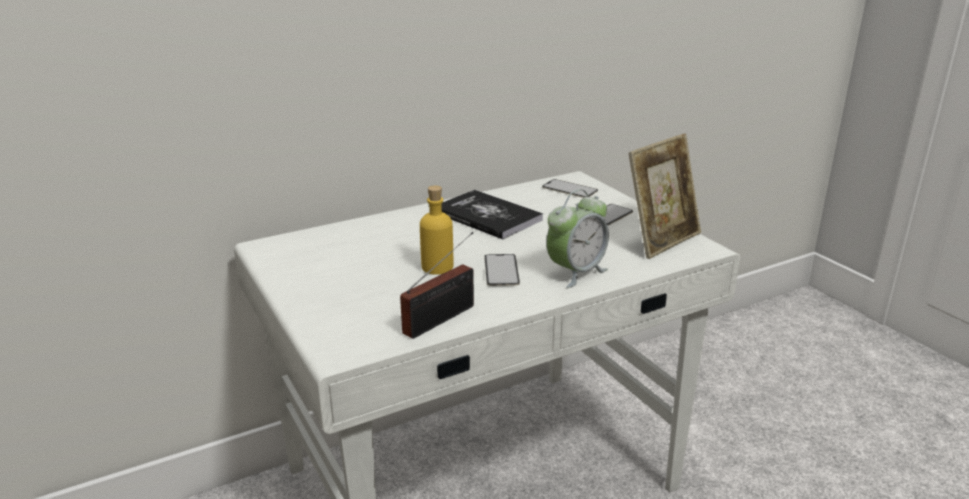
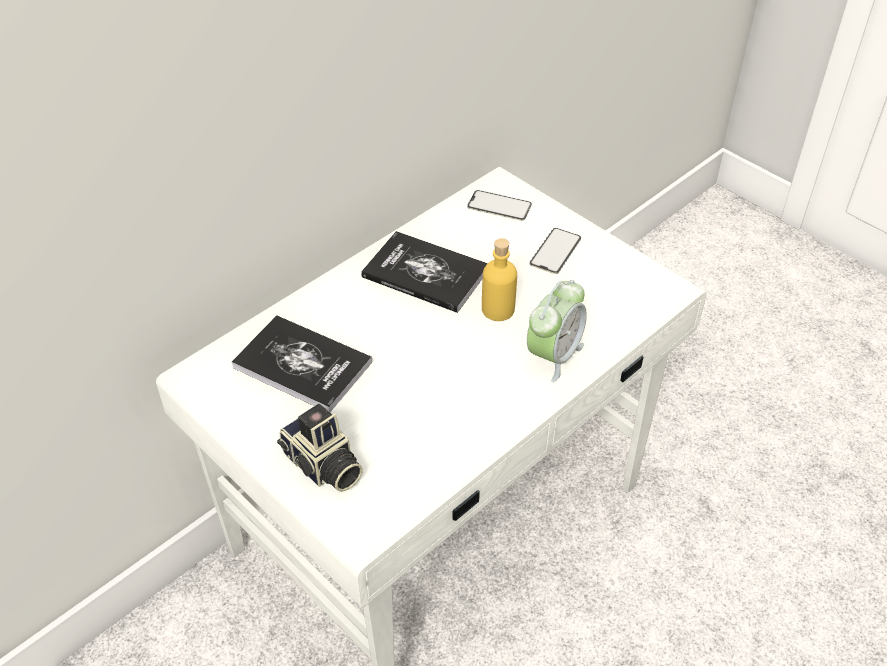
camera: 15 degrees left, 20 degrees up
(331, 309) = (322, 466): none -> camera
(354, 251) = (302, 365): none -> book
(437, 267) = (405, 375): yellow bottle -> yellow bottle (498, 309)
(443, 318) = (445, 456): radio -> none
(501, 270) = (475, 367): phone -> none
(661, 240) = (624, 284): picture frame -> none

